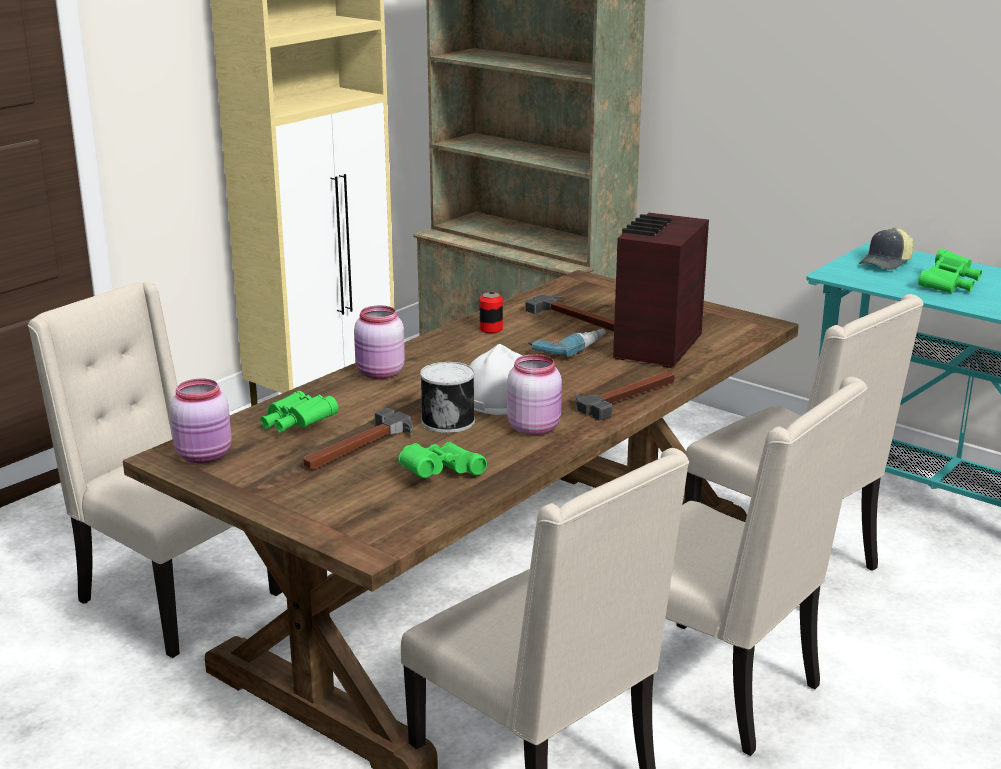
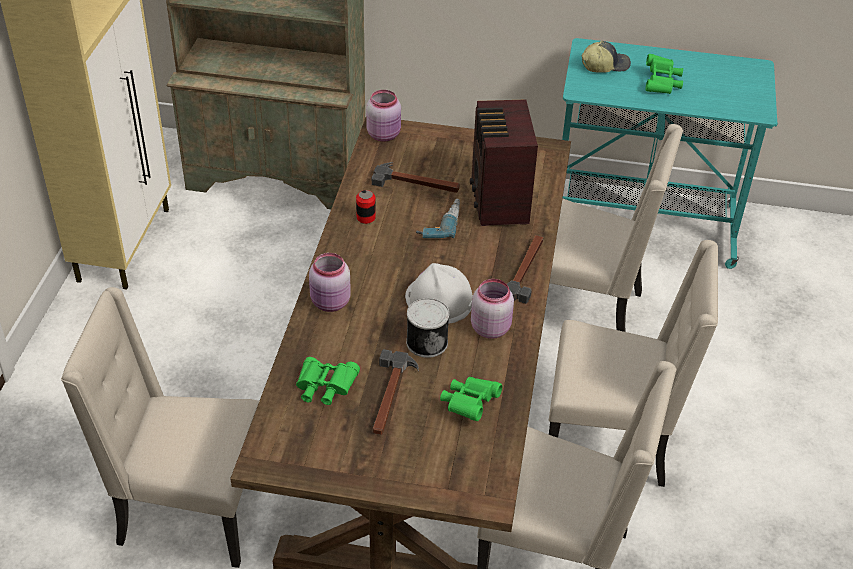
camera: 30 degrees left, 20 degrees up
(205, 456) = (289, 449): pink jar -> pink jar (384, 135)
(886, 263) = (604, 65): cap -> cap turned 120 degrees counterclockwise

